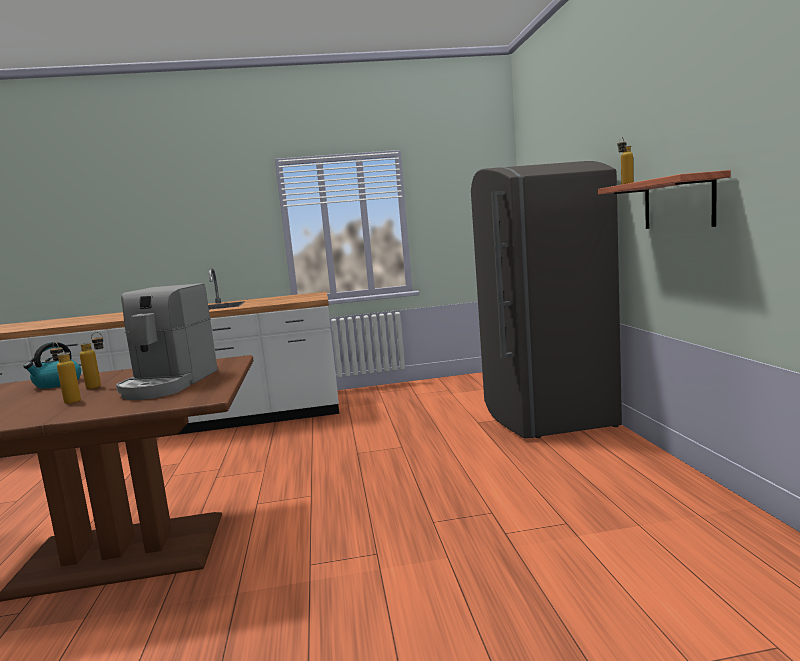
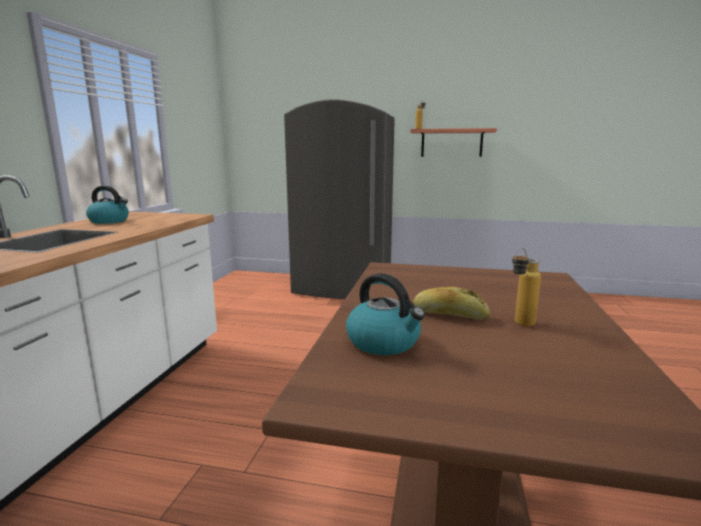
camera: 70 degrees left, 5 degrees up
(99, 387) = (449, 315): bottle -> bread
(168, 384) = (477, 287): coffee machine -> none
(277, 298) = (110, 221): none -> kettle

